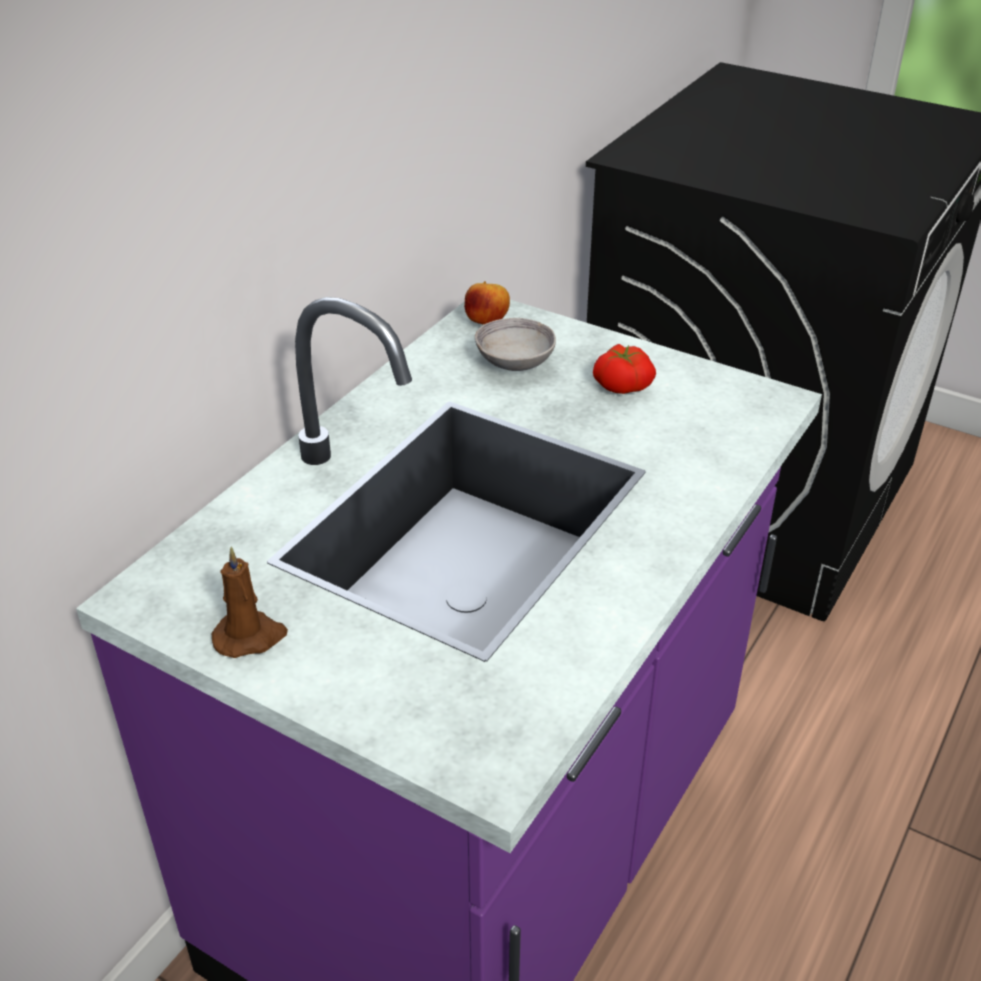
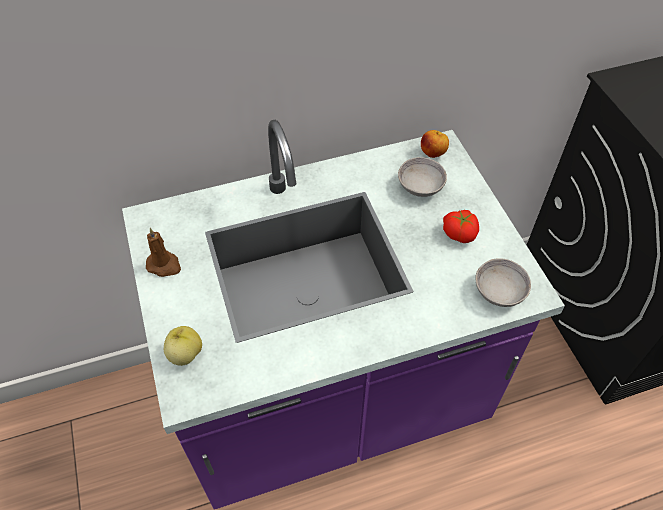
camera: 40 degrees right, 15 degrees up
(427, 722) = (185, 354): none -> apple
(740, 418) = (499, 291): none -> grey bowl

